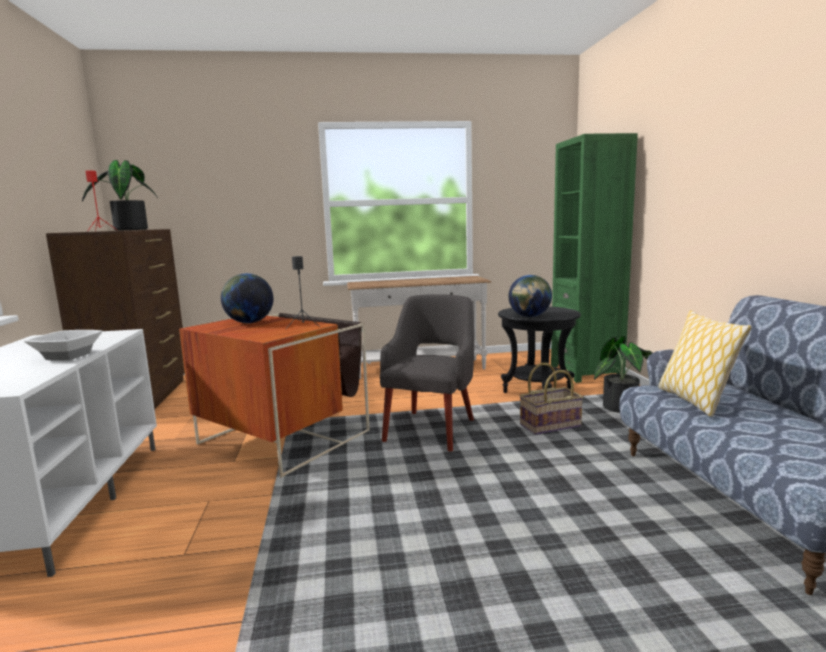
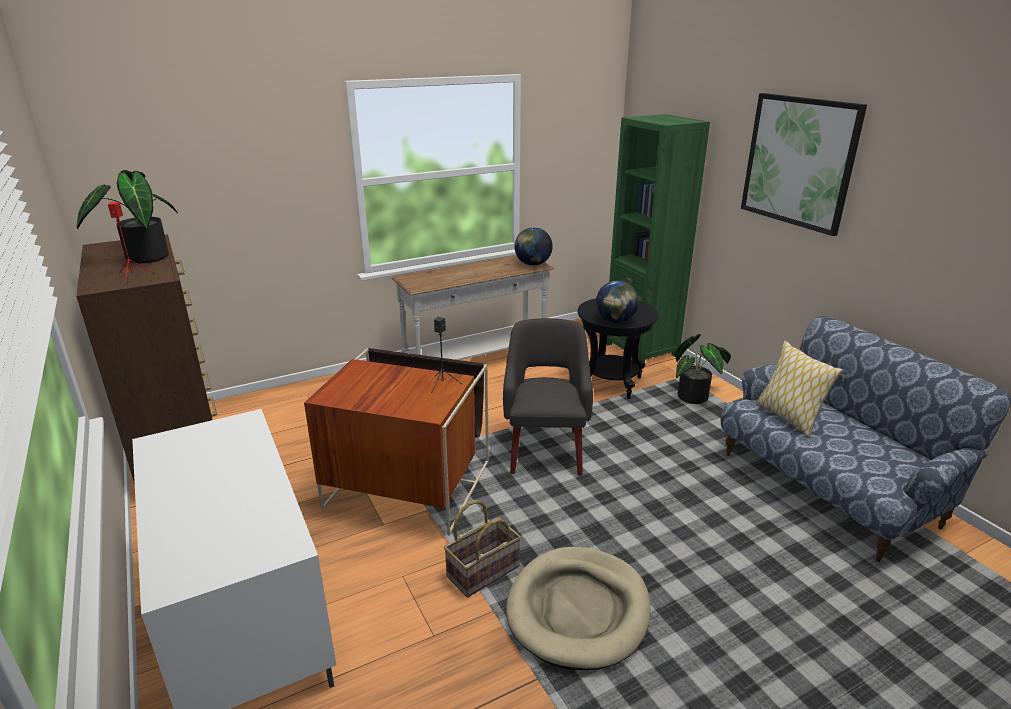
camera: 20 degrees left, 15 degrees up
(67, 356) = (258, 479): bowl -> none
(249, 322) = (373, 381): globe -> globe (532, 264)
(349, 564) = (578, 610): none -> beige dog bed
(550, 425) = (646, 428): basket -> basket (483, 571)
(718, 137) = (799, 162): none -> picture

